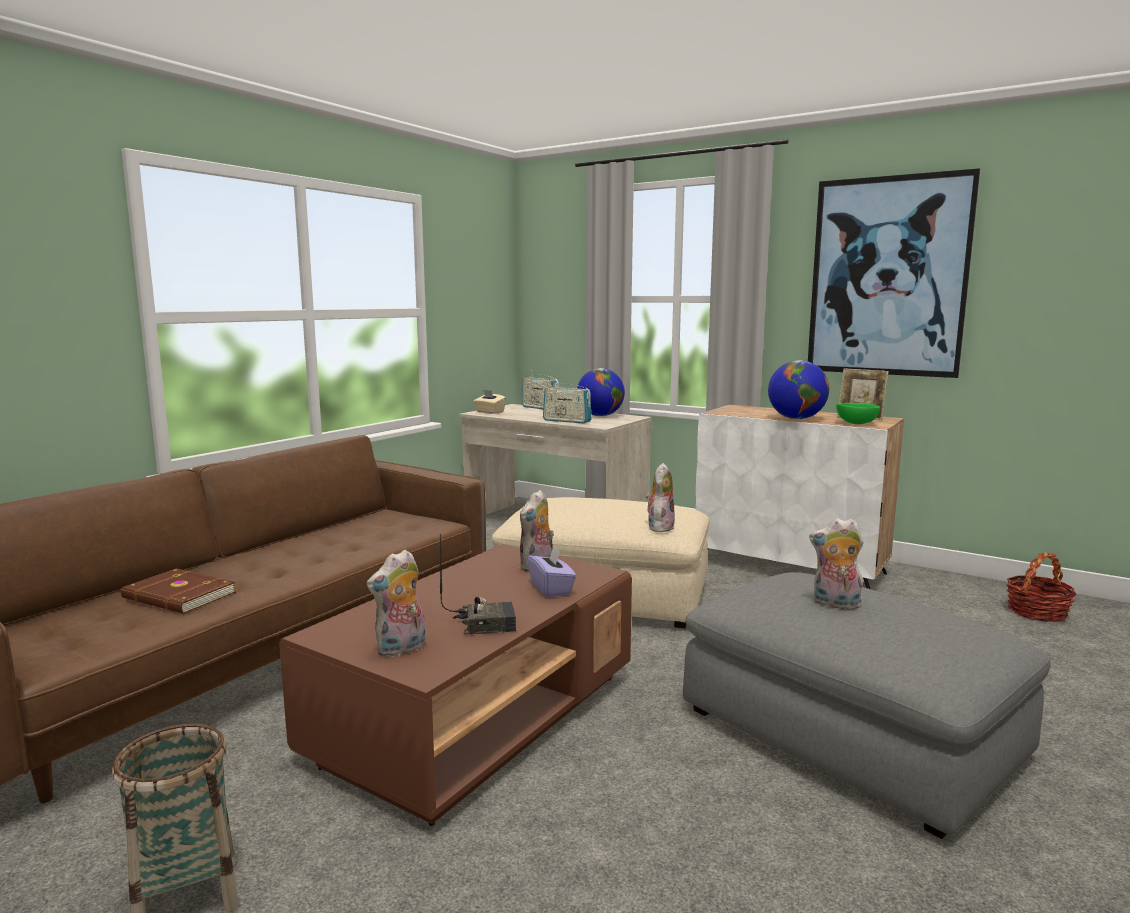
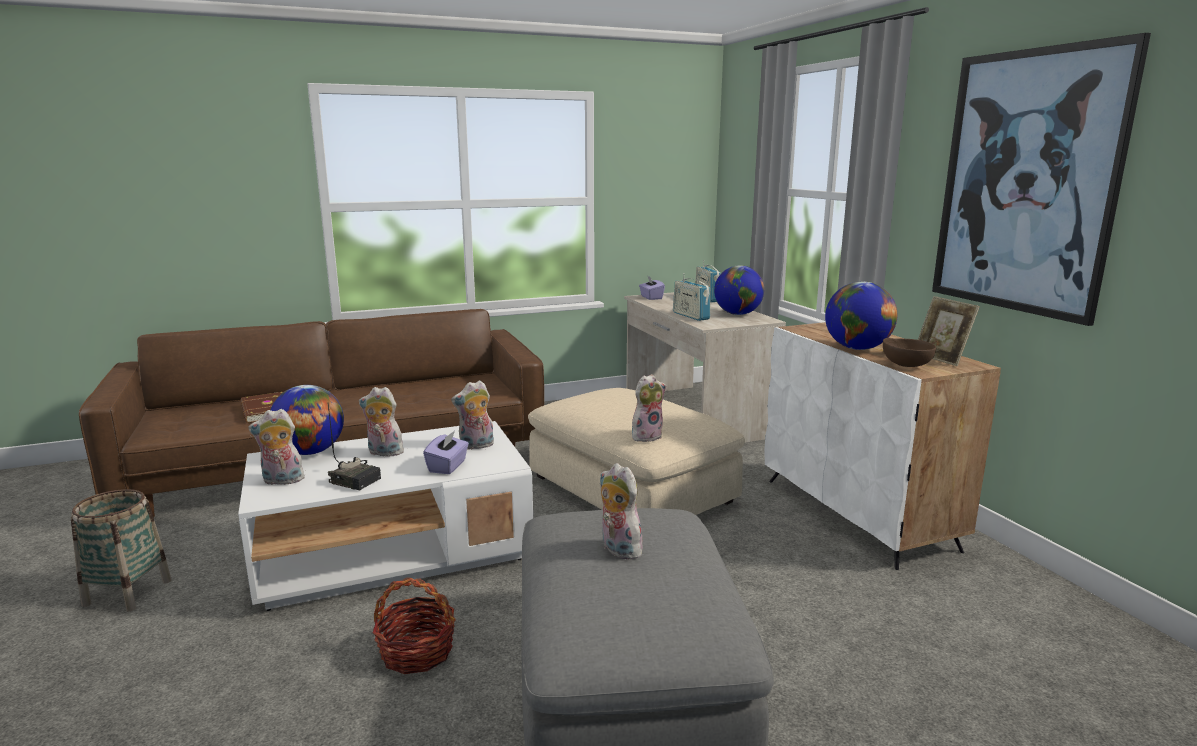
camera: 35 degrees right, 5 degrees up
(366, 615) = (310, 452): none -> globe
(456, 595) = (383, 453): none -> plush toy
(477, 717) = (395, 552): brown coffee table -> white coffee table
(489, 412) = (651, 297): beige tissue box -> purple tissue box
(855, 423) = (905, 365): green bowl -> brown bowl
(1037, 612) = (1092, 658): basket -> basket (416, 652)

